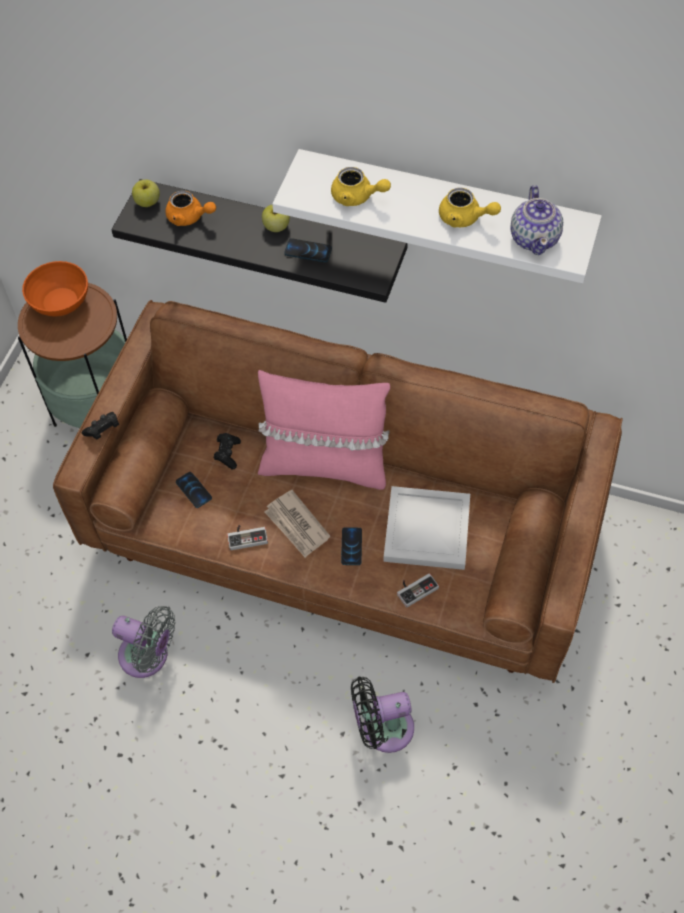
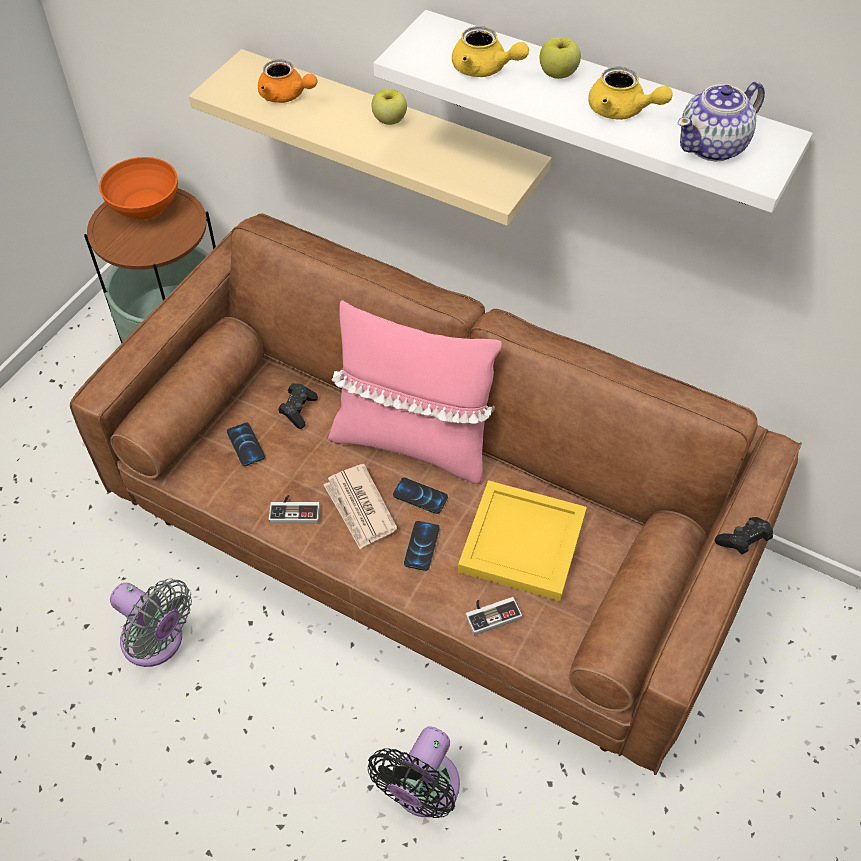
camera: 10 degrees right, 5 degrees down
(103, 430) = (147, 350): black game controller -> black game controller (743, 541)
(148, 202) = (242, 73): apple -> apple (558, 74)
(273, 232) = (390, 136): black shelf -> beige shelf
(308, 251) = (421, 151): phone -> phone (420, 496)
(382, 728) = (422, 791): black fan -> black fan turned 60 degrees counterclockwise
(425, 528) = (521, 541): white tray -> yellow tray
(534, 238) = (713, 146): teapot -> teapot turned 45 degrees clockwise

